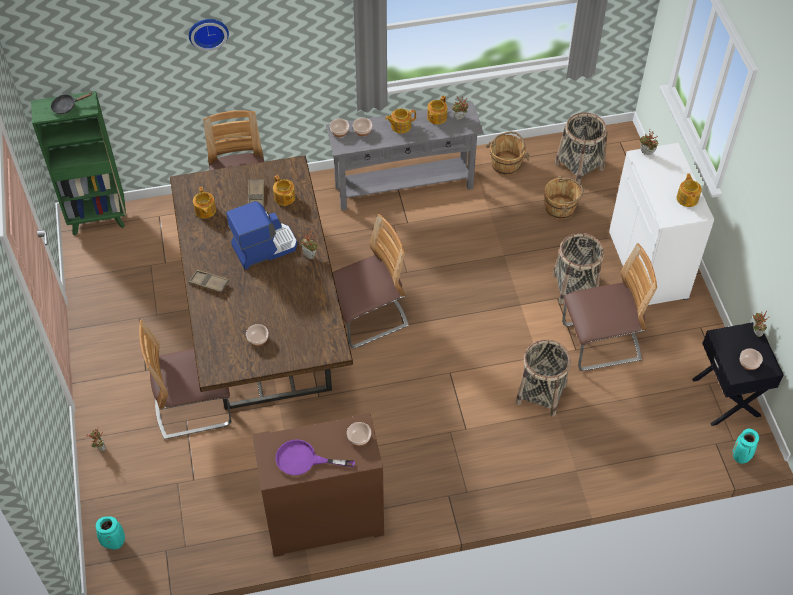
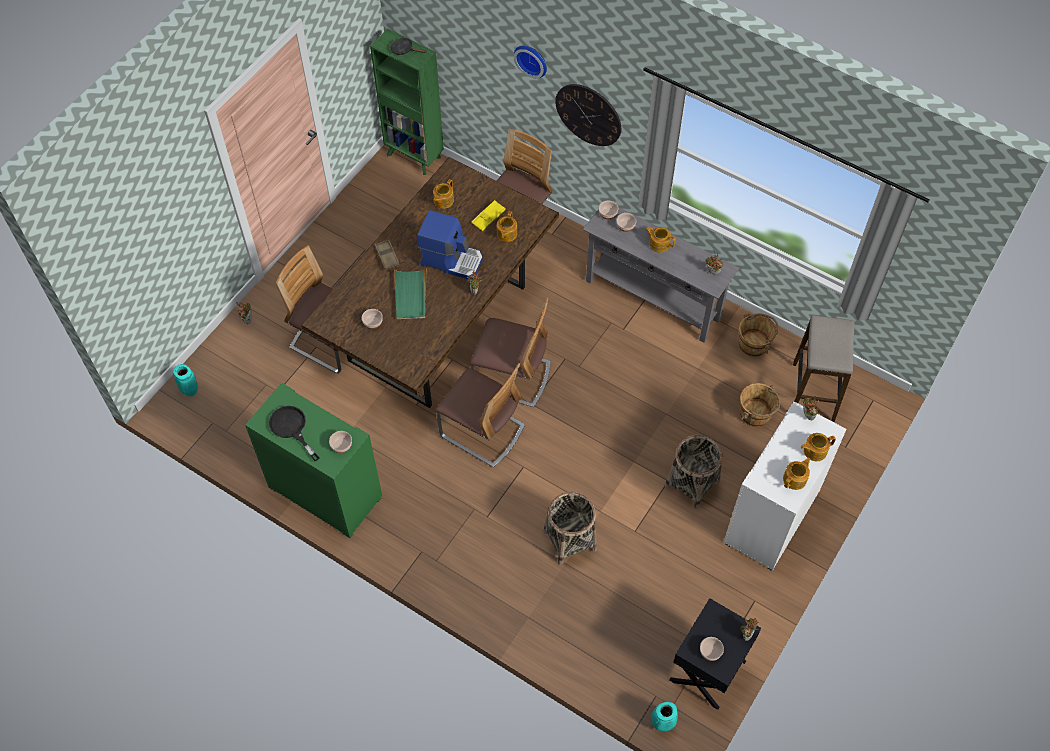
camera: 45 degrees right, 5 degrees up
(256, 197) = (488, 217): brown tray -> yellow tray
(263, 296) = (410, 295): none -> green tray
(280, 52) = (588, 114): none -> wall clock
(304, 460) = (291, 428): purple frying pan -> black frying pan
(323, 520) = (324, 492): brown cabinet -> green cabinet
(436, 117) = (695, 258): teapot -> teapot (814, 451)
(579, 166) = (813, 392): basket -> stool
(600, 343) = (660, 543): chair -> chair (482, 431)

